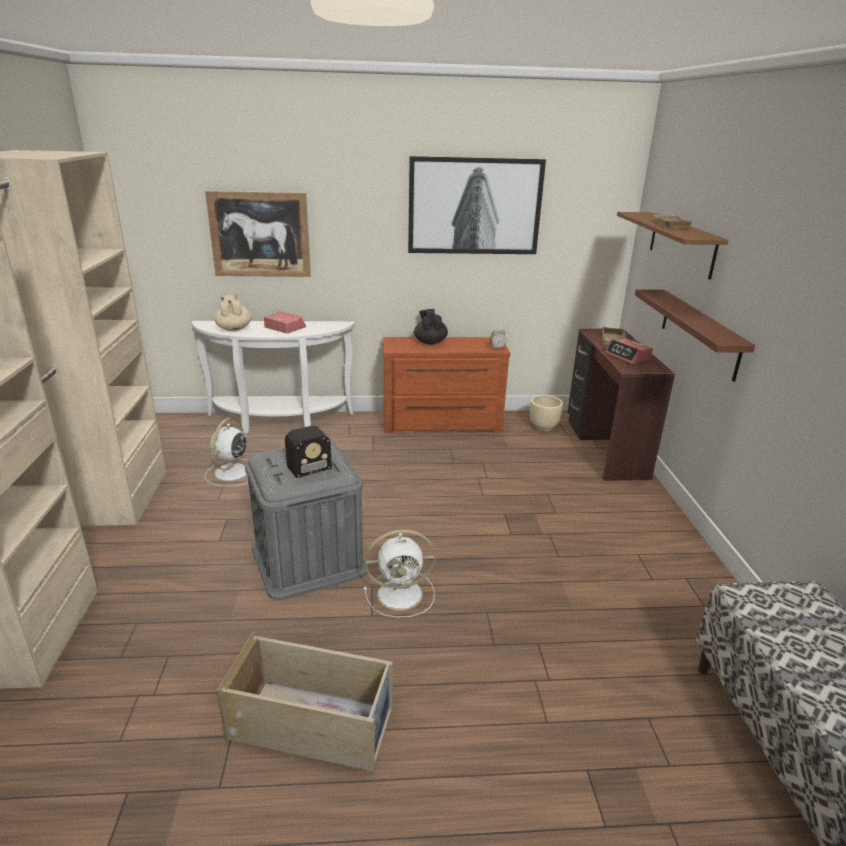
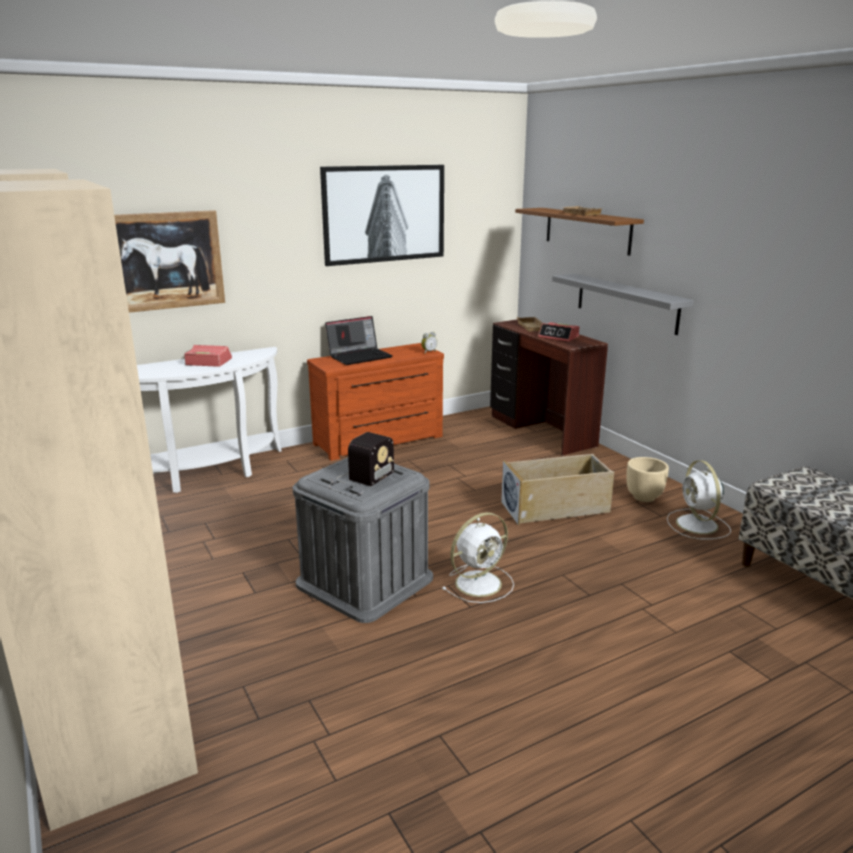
camera: 25 degrees left, 5 degrees down
(231, 473) = (201, 532): white fan -> white fan (698, 525)
(234, 329) = (151, 371): beige teapot -> none
(313, 724) = (502, 700): beige storage box -> beige storage box (555, 507)
(430, 342) = (360, 356): black teapot -> laptop
(543, 427) = (475, 425): beige planter -> beige planter (644, 497)
(699, 333) = (626, 303): brown shelf -> grey shelf

